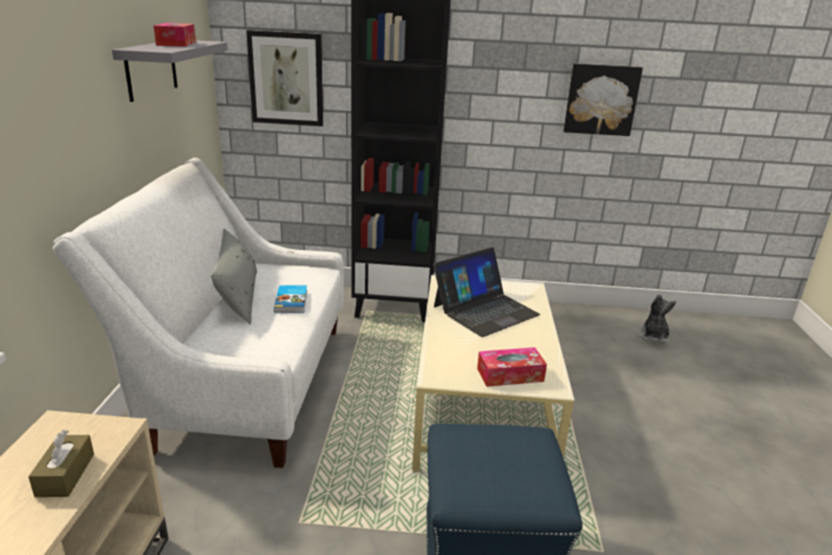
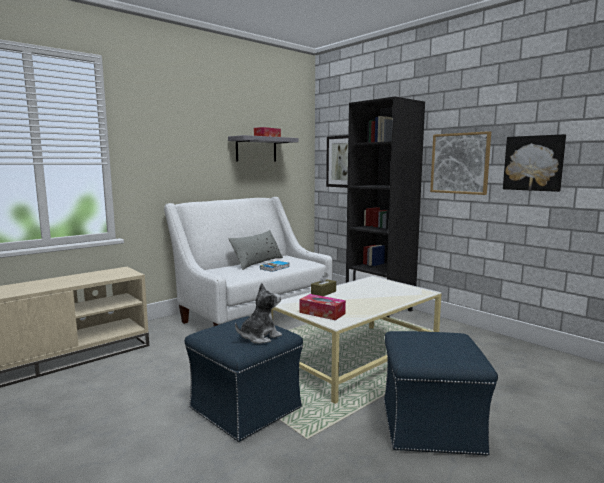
camera: 45 degrees right, 15 degrees down
(65, 475) = (99, 278): brown tissue box -> brown tissue box (323, 293)
(485, 310) = (370, 292): laptop -> none
(503, 94) = (460, 163): none -> picture
(653, 337) = (568, 377): plush toy -> plush toy (259, 337)
(657, 459) = (431, 427): none -> blue ottoman

